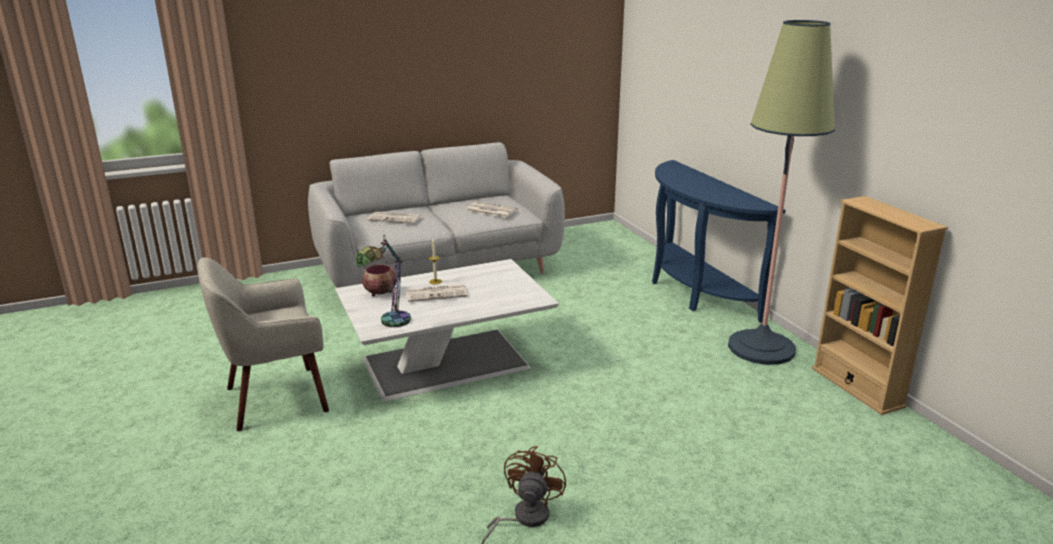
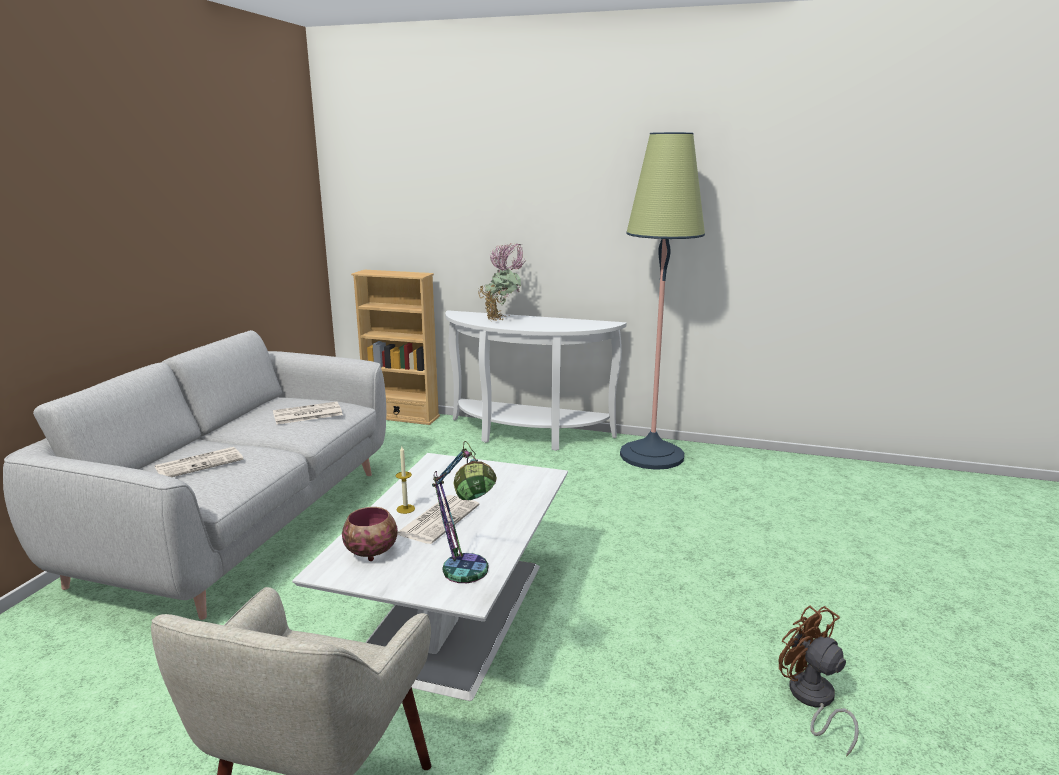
camera: 50 degrees left, 5 degrees down
(690, 178) = (502, 319): none -> potted plant
(693, 291) = (526, 435): blue console table -> white console table
(857, 387) = (747, 453): beige bookcase -> beige bookcase (401, 416)

